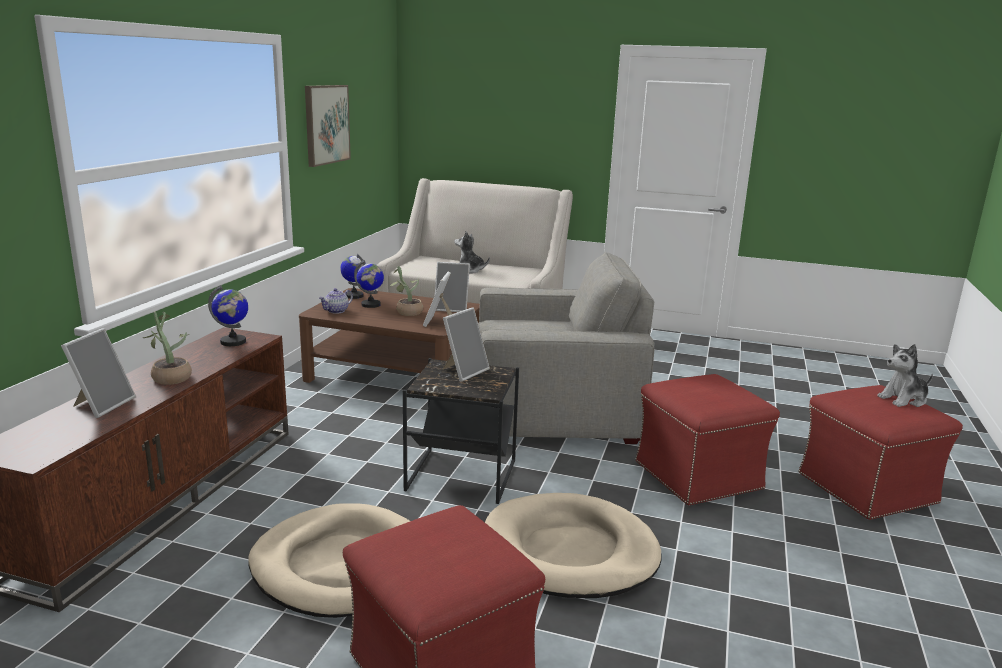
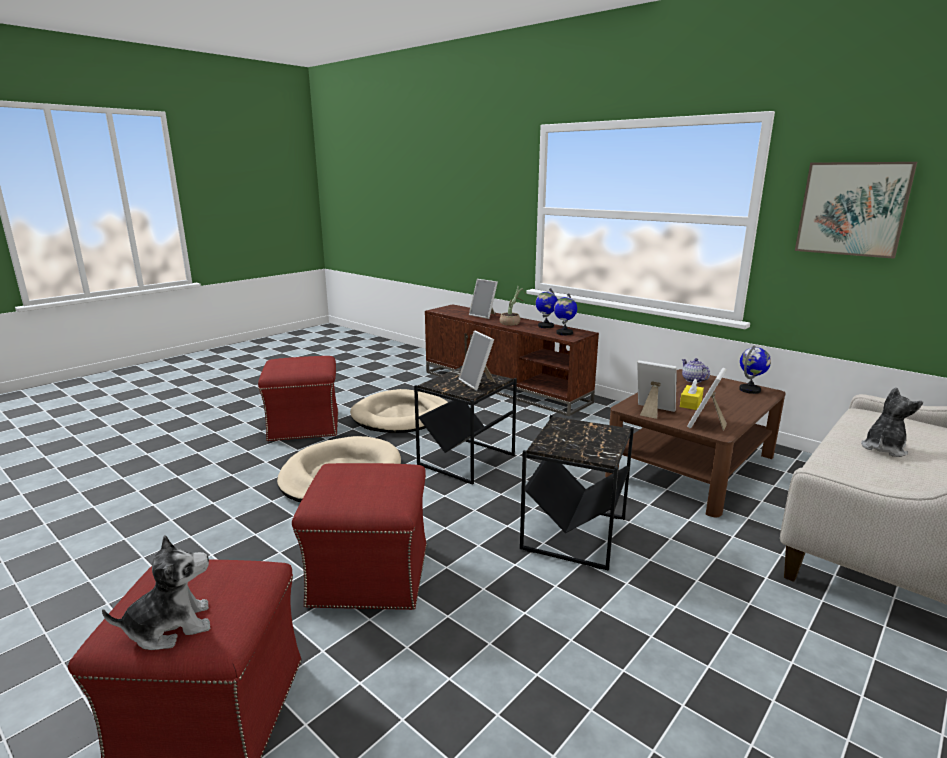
camera: 115 degrees right, 0 degrees up
(371, 305) = (716, 393): globe -> globe (545, 326)
(406, 312) = (690, 403): potted plant -> yellow tissue box
(553, 408) = (573, 534): grey armchair -> black side table
(903, 399) = (170, 627): plush toy -> plush toy turned 60 degrees clockwise

